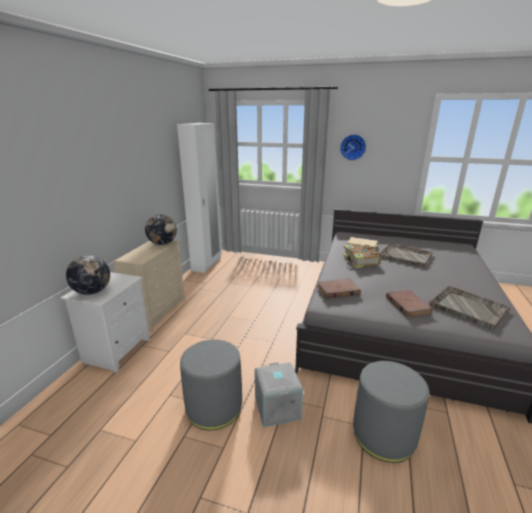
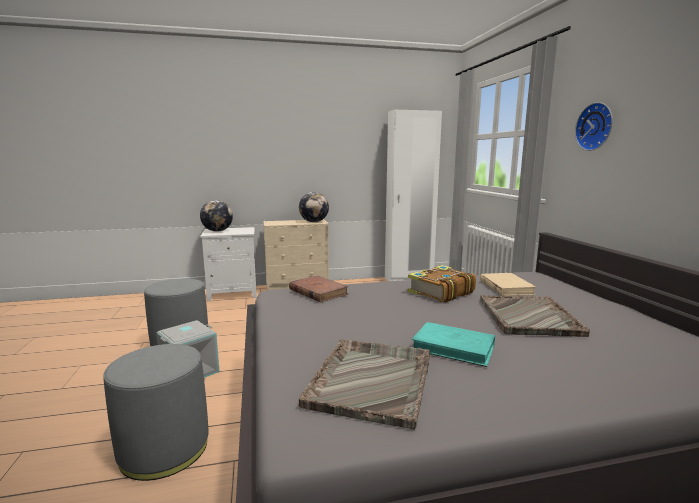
camera: 60 degrees right, 10 degrees down
(407, 305) = (324, 332): brown book -> none
(436, 281) = (454, 347): none -> turquoise book

